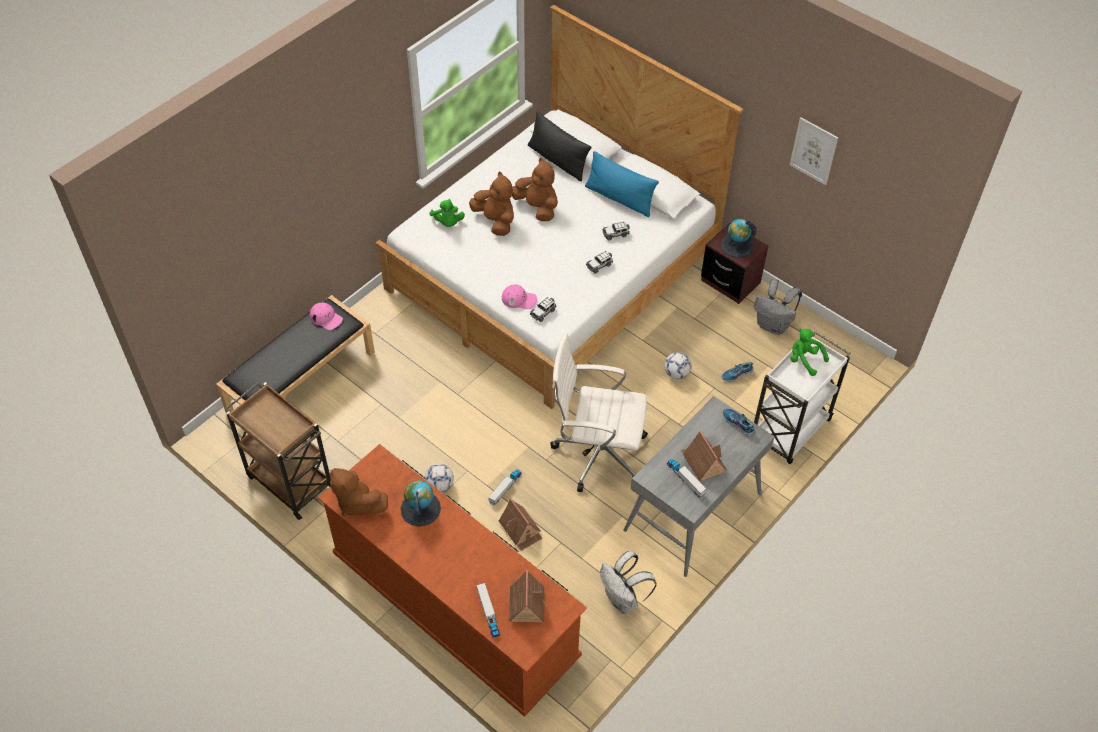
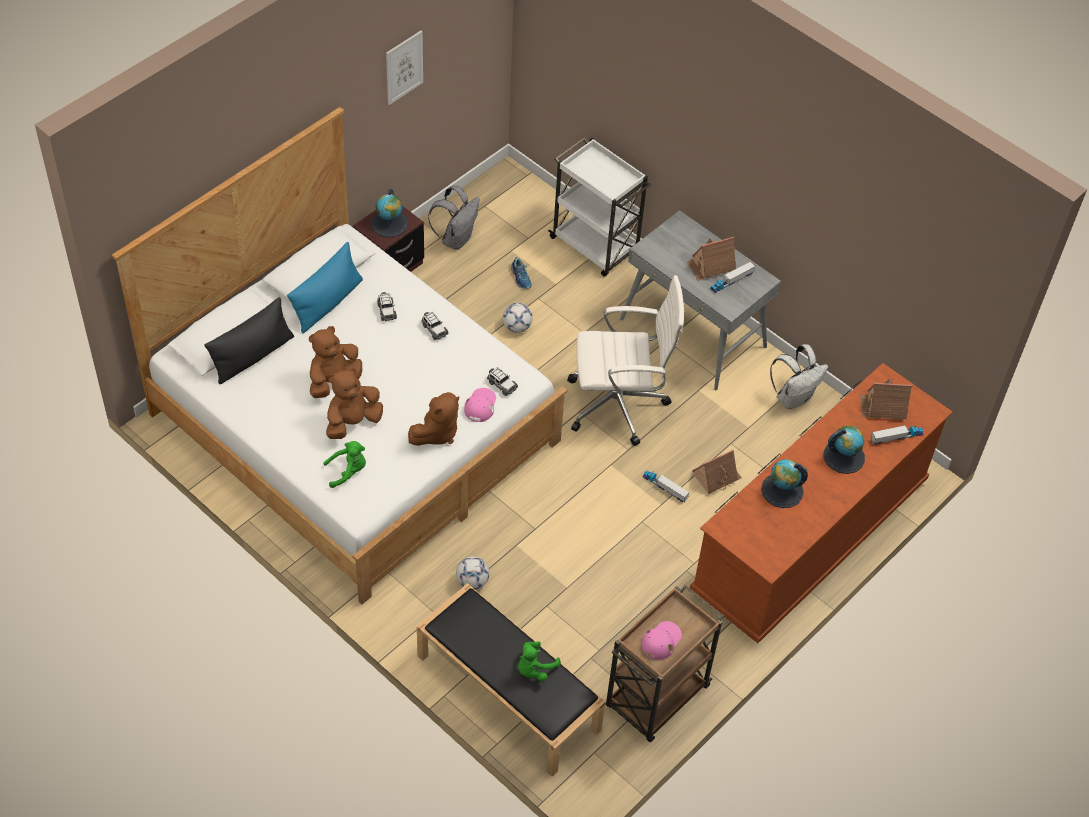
camera: 90 degrees left, 0 degrees up
(326, 318) = (462, 625): pink cap -> pink cap (661, 641)
(357, 502) = (777, 546): brown plush toy -> brown plush toy (437, 433)
(439, 486) = (661, 548): football -> football (472, 582)
(462, 563) = (844, 456): none -> globe
(597, 452) = (619, 404): white office chair -> white office chair turned 105 degrees counterclockwise
(738, 424) = (665, 234): shoe -> none
(804, 360) = (589, 173): green plush toy -> green plush toy (534, 669)

